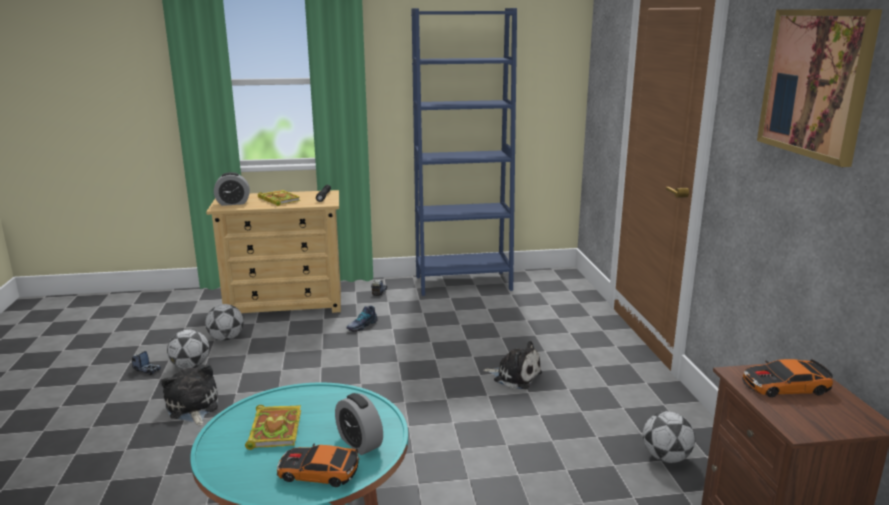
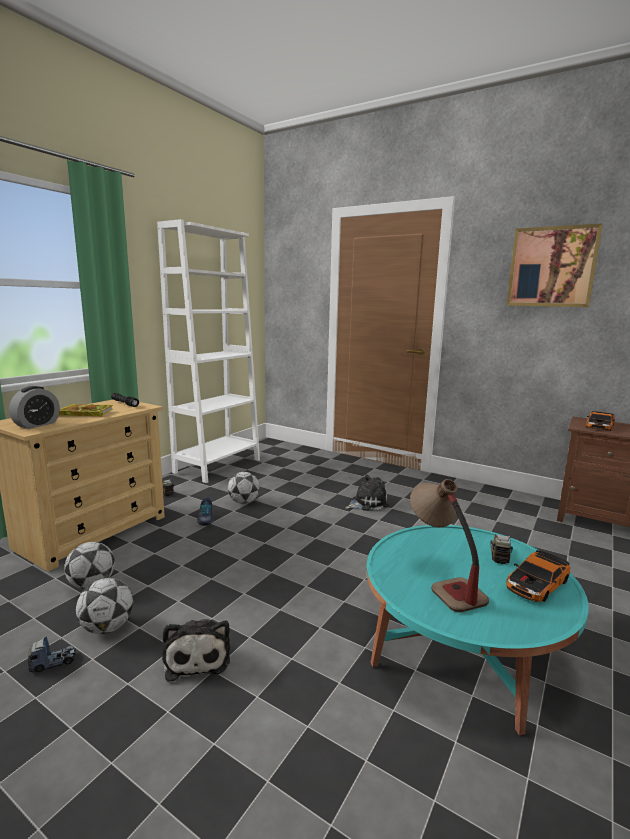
camera: 50 degrees left, 5 degrees down
(192, 408) = (197, 656): plush toy -> plush toy turned 120 degrees counterclockwise
(274, 429) = (442, 581): book -> table lamp
(359, 443) = (499, 555): alarm clock -> toy truck
(463, 283) = (218, 466): blue bookcase -> white bookcase
(666, 458) = (501, 506): football -> football (244, 502)

